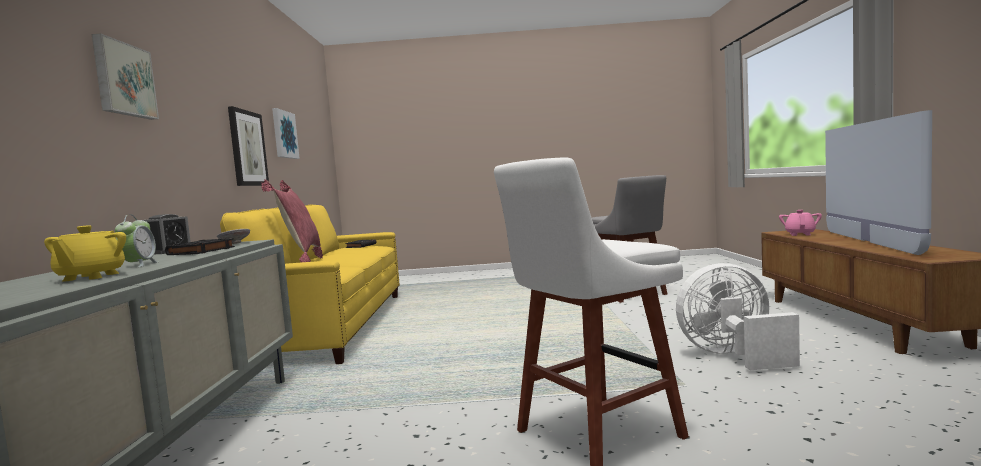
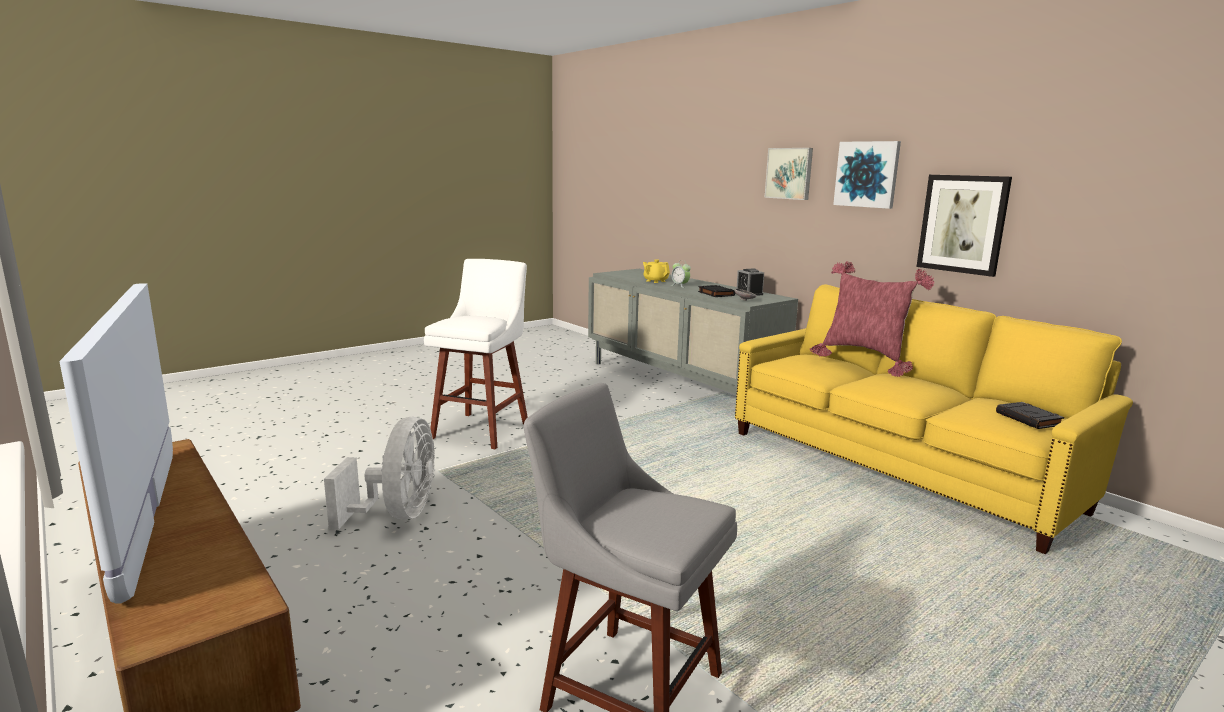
camera: 140 degrees right, 10 degrees up
(284, 134) = (1116, 201): picture -> picture (867, 174)
(732, 356) = (398, 514): white fan -> white fan turned 45 degrees counterclockwise
(800, 234) = (213, 578): pink teapot -> none

